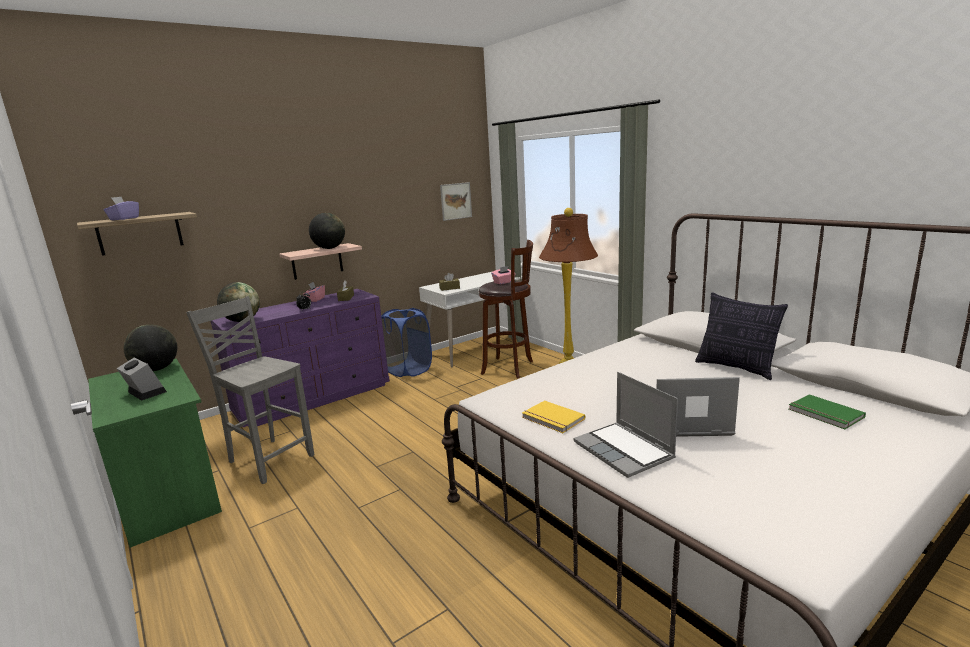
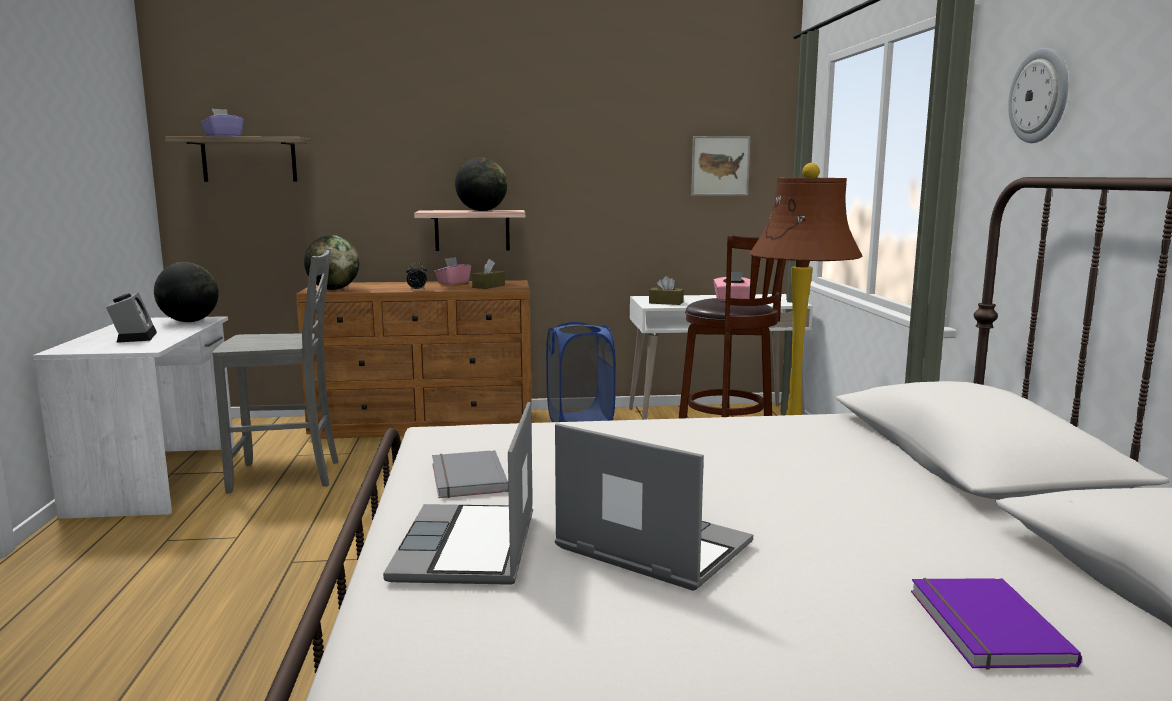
camera: 30 degrees right, 5 degrees down
(169, 492) = (159, 479): green desk -> white desk
(269, 459) = (288, 476): grey chair -> grey chair turned 105 degrees clockwise
(314, 397) = (426, 424): purple dresser -> brown dresser
(552, 419) = (465, 478): yellow book -> grey book
(688, 174) = (1040, 96): none -> wall clock
(736, 368) = (945, 499): pillow -> none
(825, 414) = (983, 627): green book -> purple book

